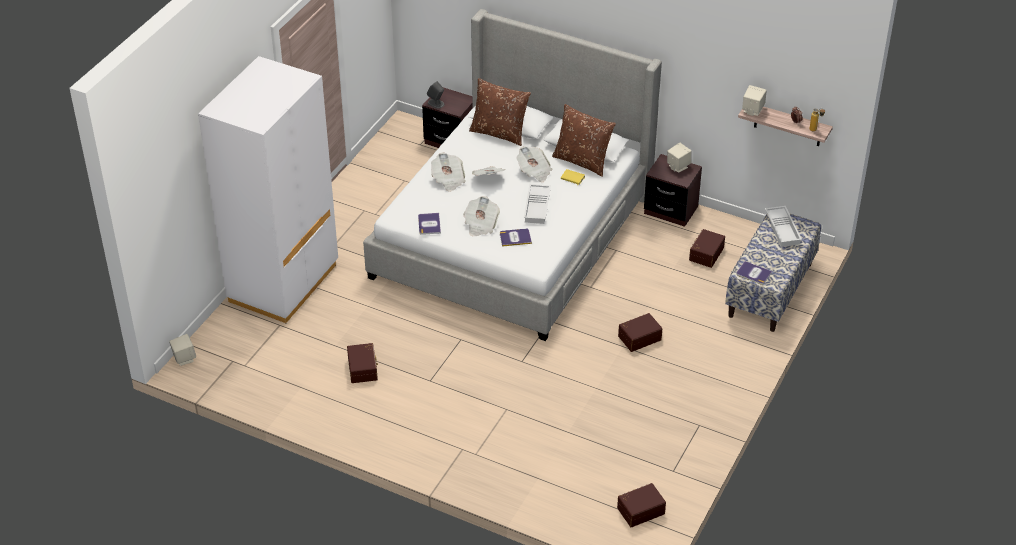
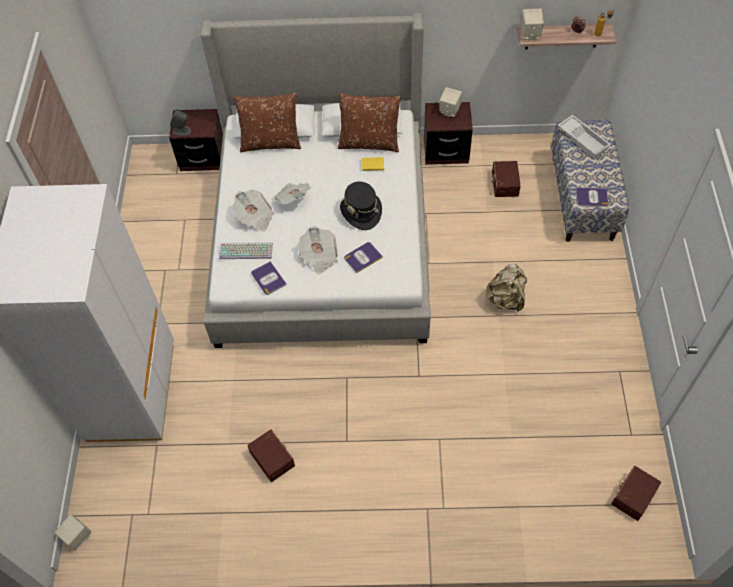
camera: 25 degrees left, 15 degrees up
(425, 199) = (246, 250): none -> keyboard
(534, 171) = (332, 172): newspaper -> none
(538, 207) = (361, 212): white tray -> black hat
(639, 337) = (506, 299): brown storage box -> beige backpack

